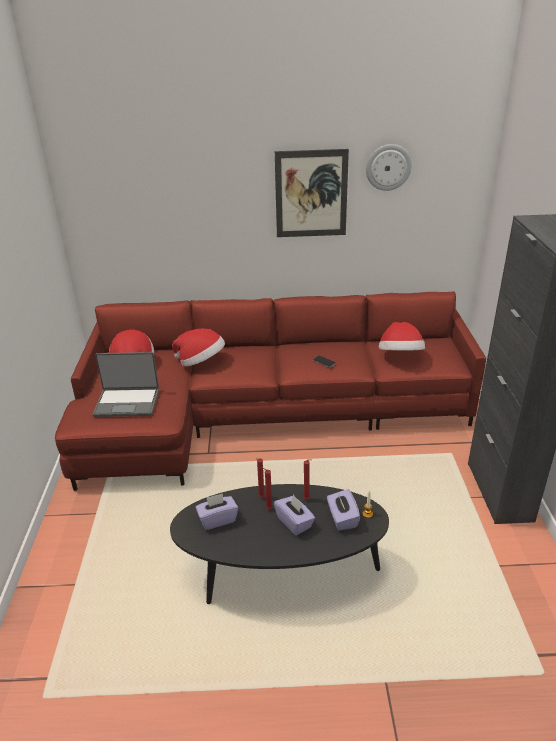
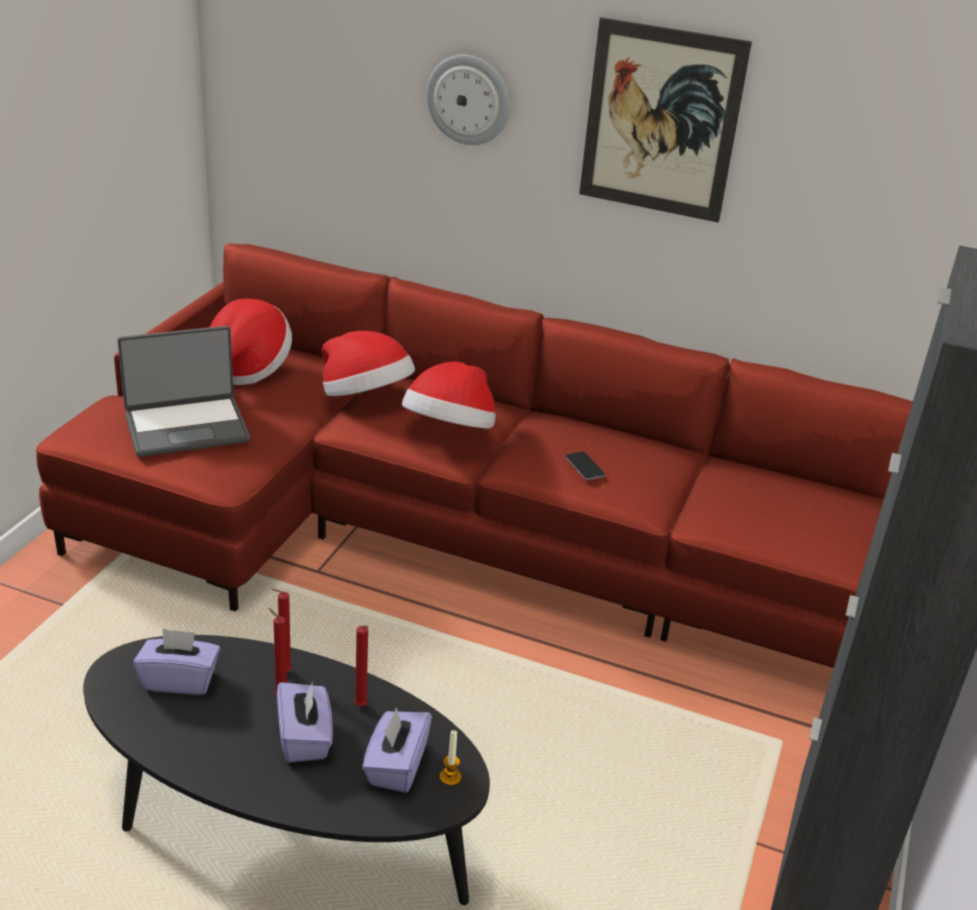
camera: 20 degrees right, 0 degrees up
(127, 402) = (187, 427): laptop -> laptop turned 45 degrees counterclockwise
(388, 167) = (832, 98): wall clock -> wall clock (469, 99)
(400, 356) = (748, 504): hat -> hat (450, 432)

